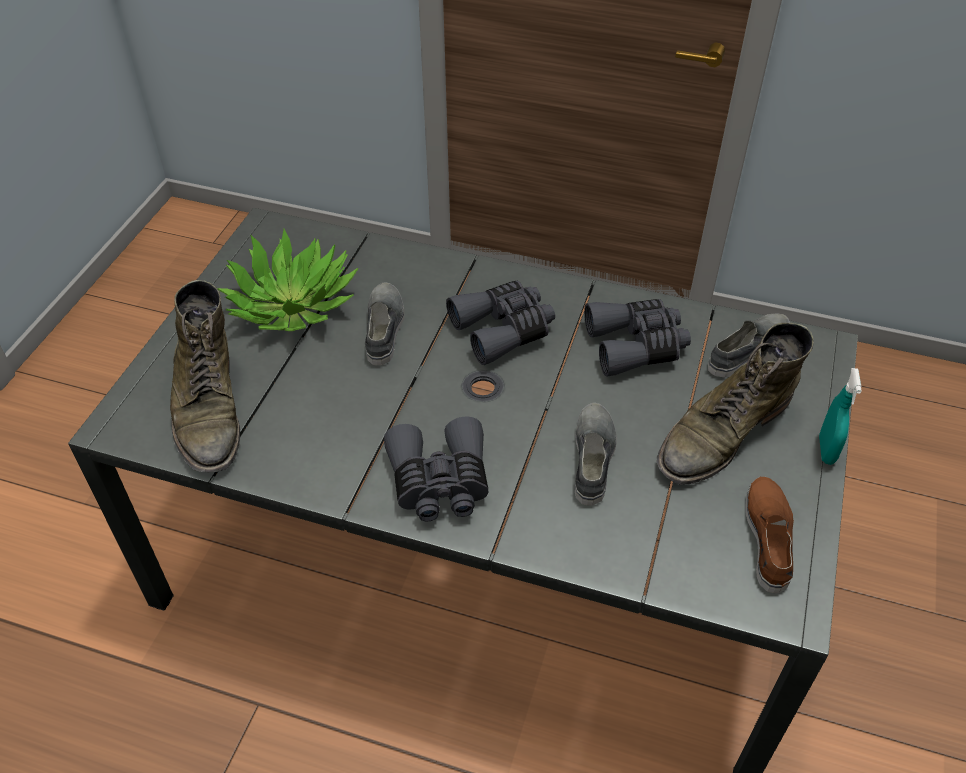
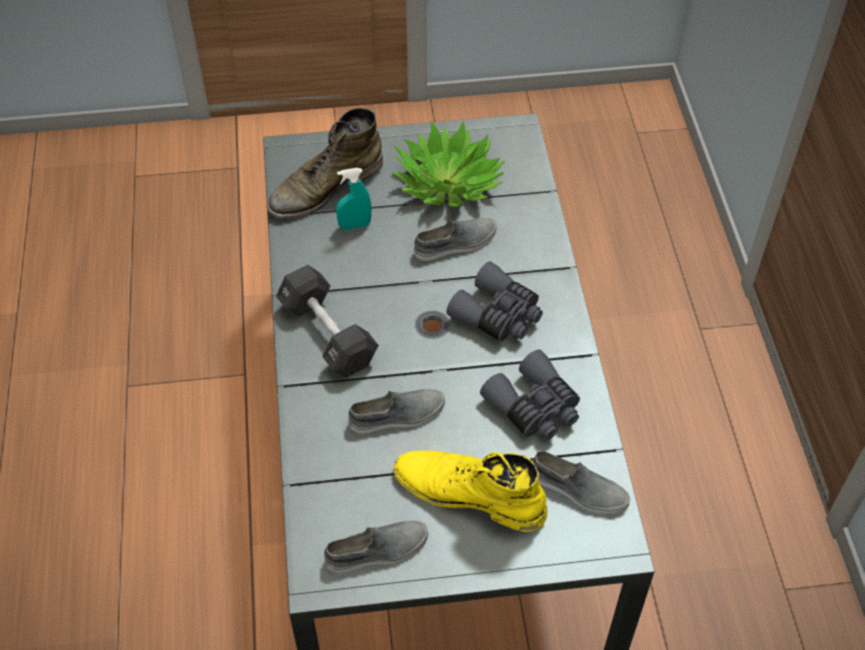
camera: 65 degrees right, 5 degrees up
(439, 482) = (328, 334): grey binoculars -> black dumbbell
(723, 433) = (469, 494): green boot -> yellow boot
(769, 537) = (377, 551): brown shoe -> grey shoe
(826, 450) = (491, 573): turquoise spray bottle -> turquoise spray bottle (355, 225)

